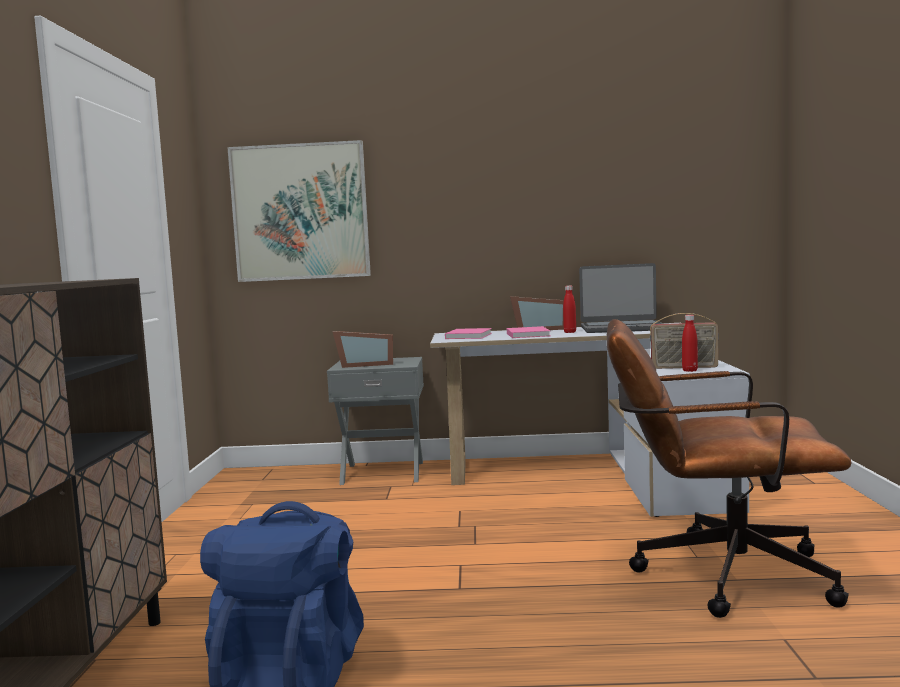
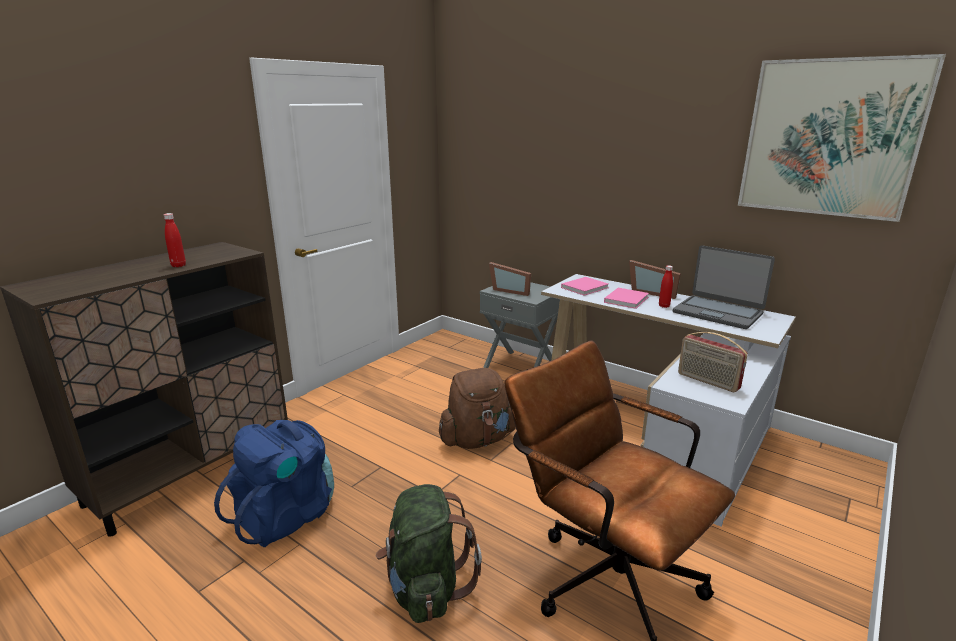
camera: 35 degrees right, 15 degrees up
(300, 212) = (495, 162): picture -> picture (829, 138)
(433, 535) = (477, 440): none -> brown backpack
(579, 653) = (426, 588): none -> green backpack
(690, 370) = (701, 389): red bottle -> red bottle (178, 265)

